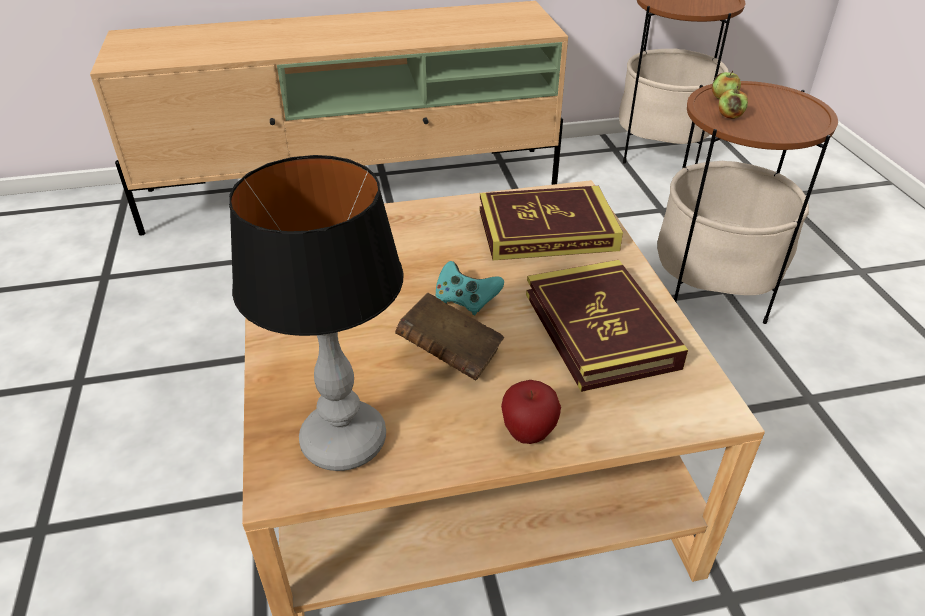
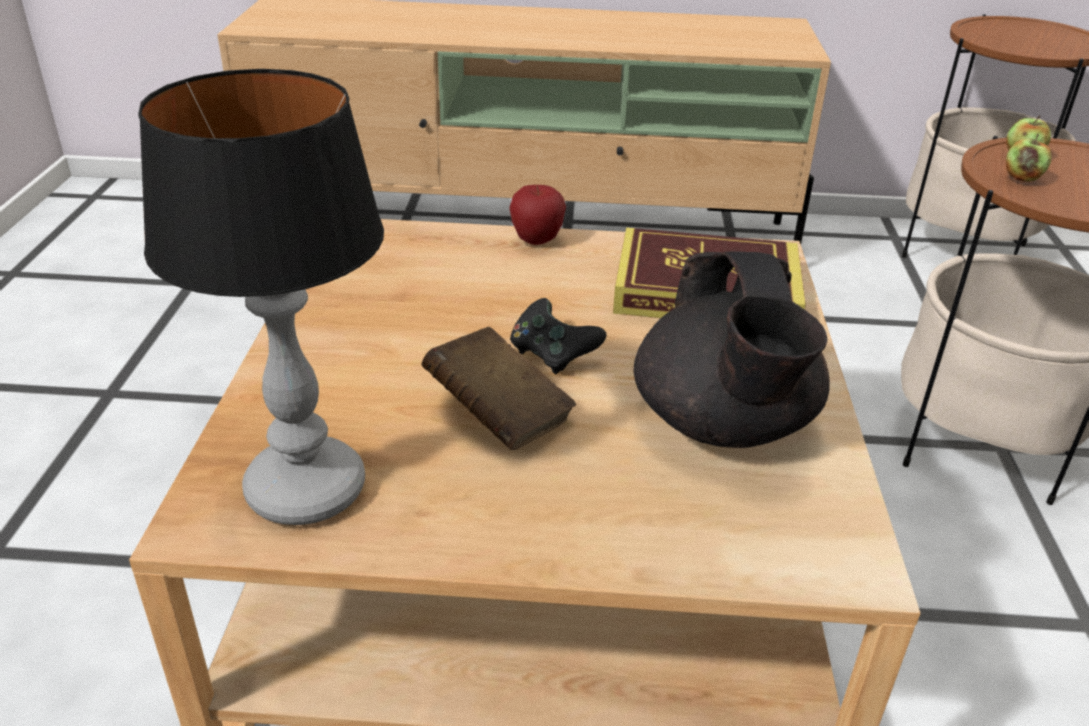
camera: 15 degrees right, 5 degrees down
(466, 301) = (552, 355): turquoise game controller -> black game controller
(528, 433) = (557, 535): apple -> apple (536, 241)
(599, 330) = (723, 425): book -> black teapot

